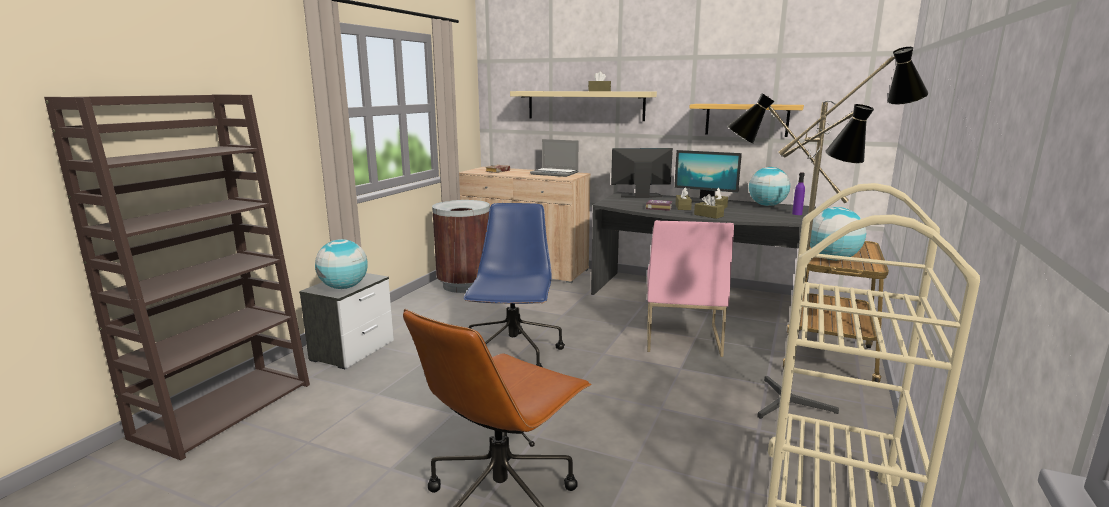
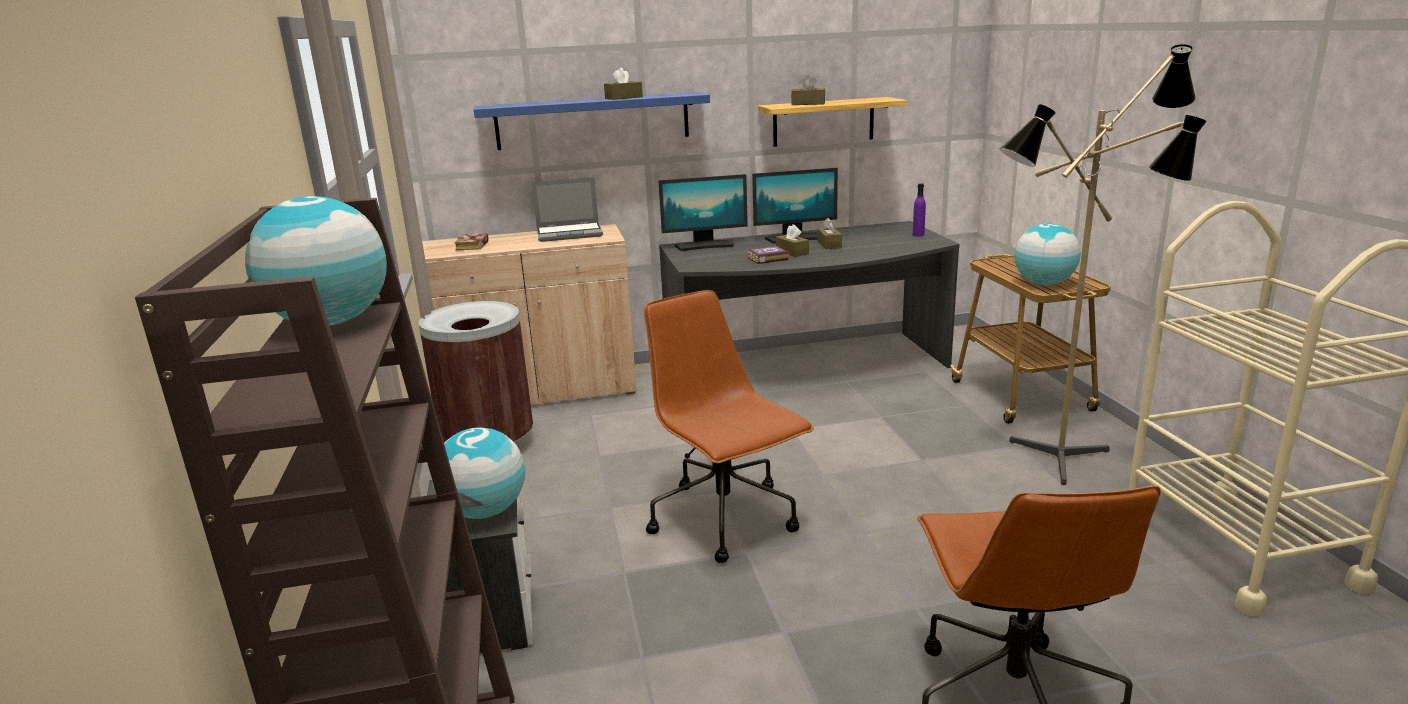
camera: 35 degrees left, 5 degrees up
(513, 354) = (726, 520): blue office chair -> brown office chair
(585, 105) = (593, 121): beige shelf -> blue shelf
(640, 196) = (705, 246): monitor -> monitor turned 150 degrees counterclockwise
(681, 337) = (867, 422): pink chair -> none
(708, 215) = (844, 257): brown tissue box -> brown tissue box (808, 104)
(767, 205) = (867, 230): globe -> globe (331, 322)

